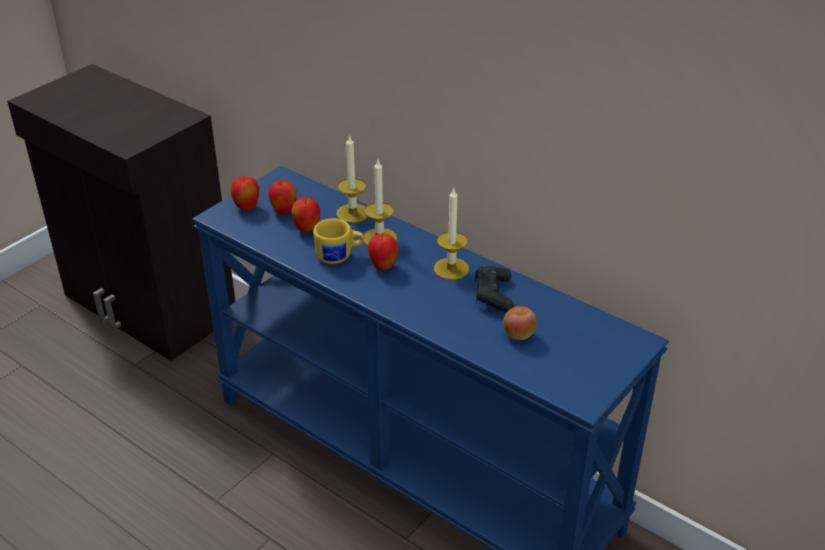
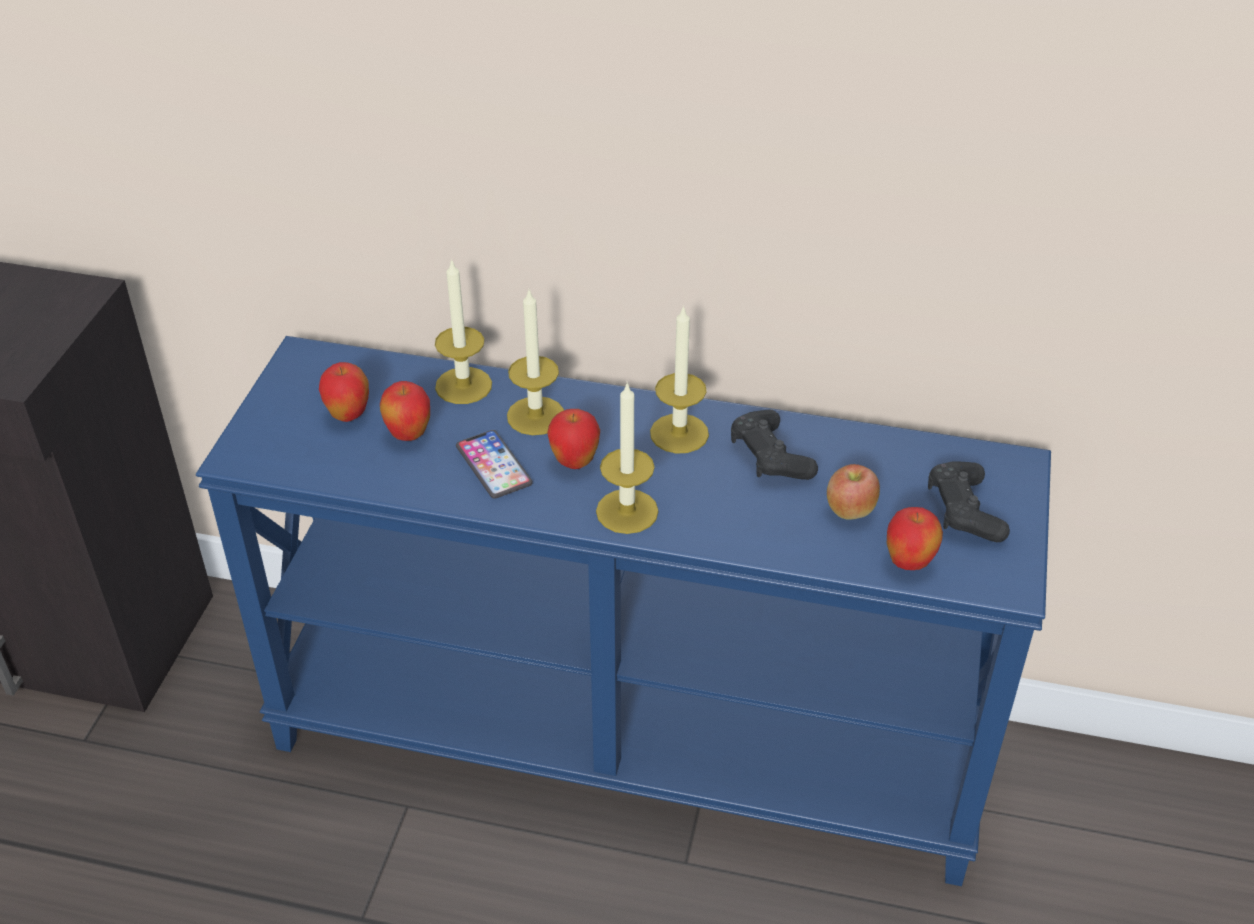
camera: 25 degrees left, 5 degrees up
(247, 208) = (280, 426): apple -> apple (908, 563)
(339, 256) = (493, 465): yellow mug -> phone
(393, 298) = (627, 511): none -> candle
(586, 356) = (964, 511): none -> black game controller

